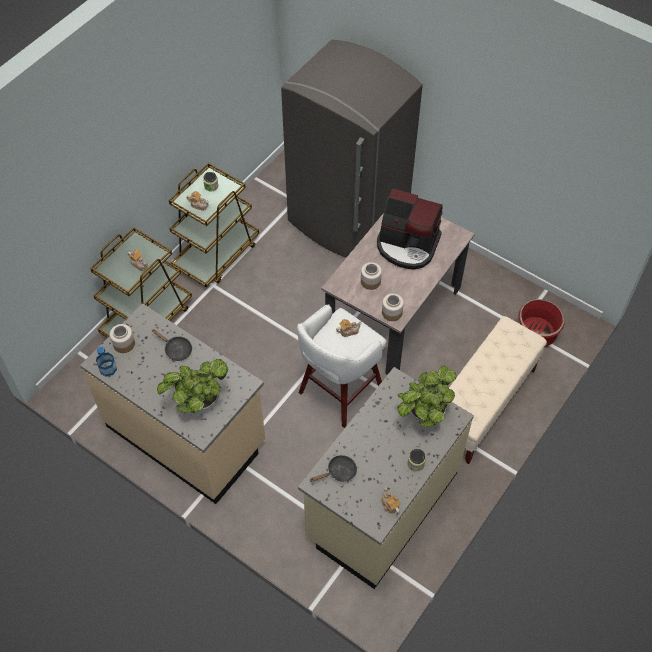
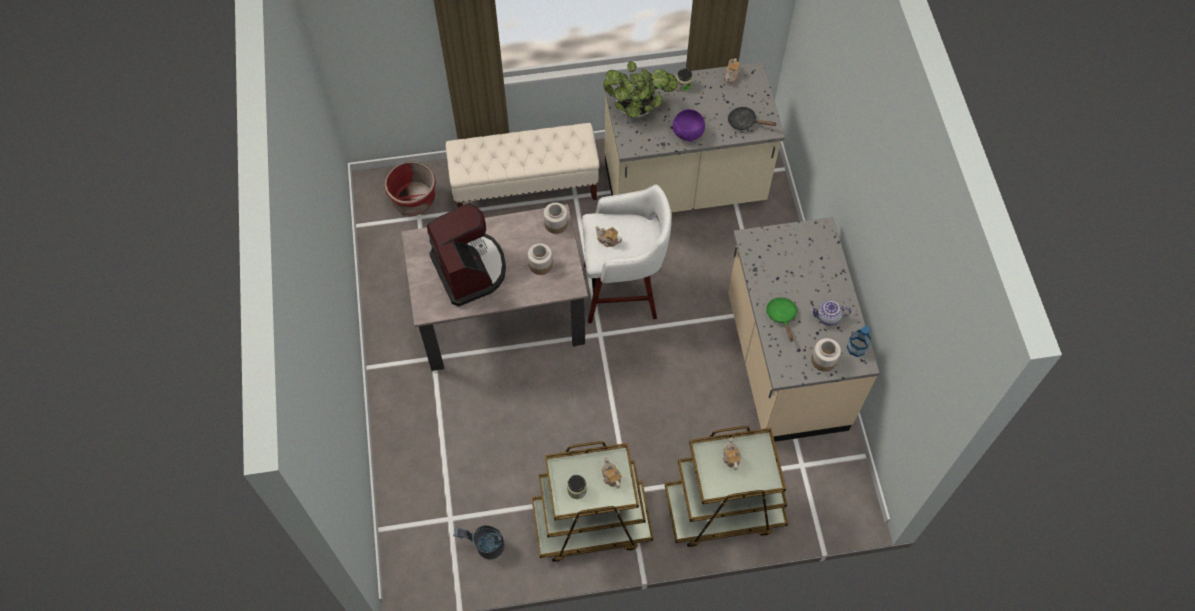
camera: 135 degrees left, 5 degrees up
(144, 373) = (828, 318): none -> teapot
(176, 349) = (782, 316): black frying pan -> green frying pan
(198, 401) = (802, 257): potted plant -> none
(262, 203) = (485, 546): none -> grey bucket
(347, 222) = (431, 444): grey fridge -> none
(369, 426) = (688, 133): none -> purple bowl

